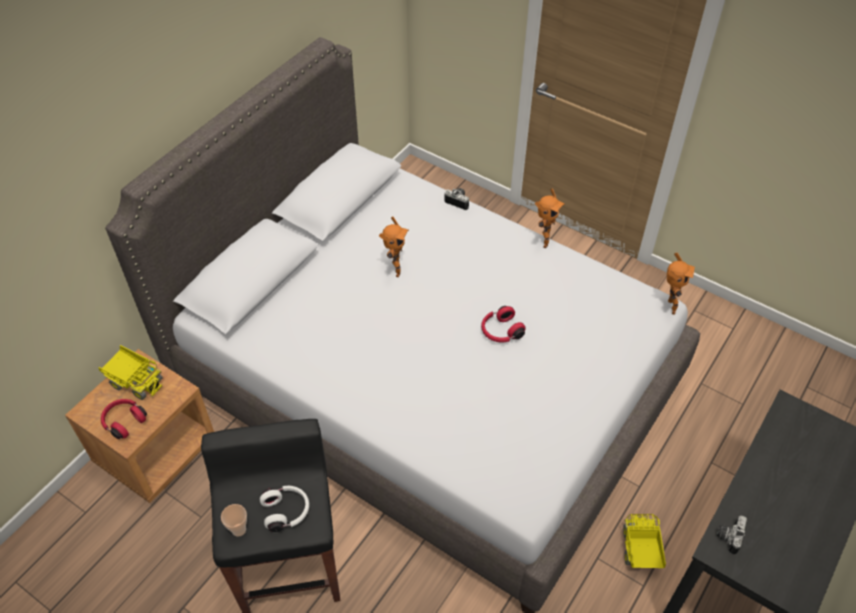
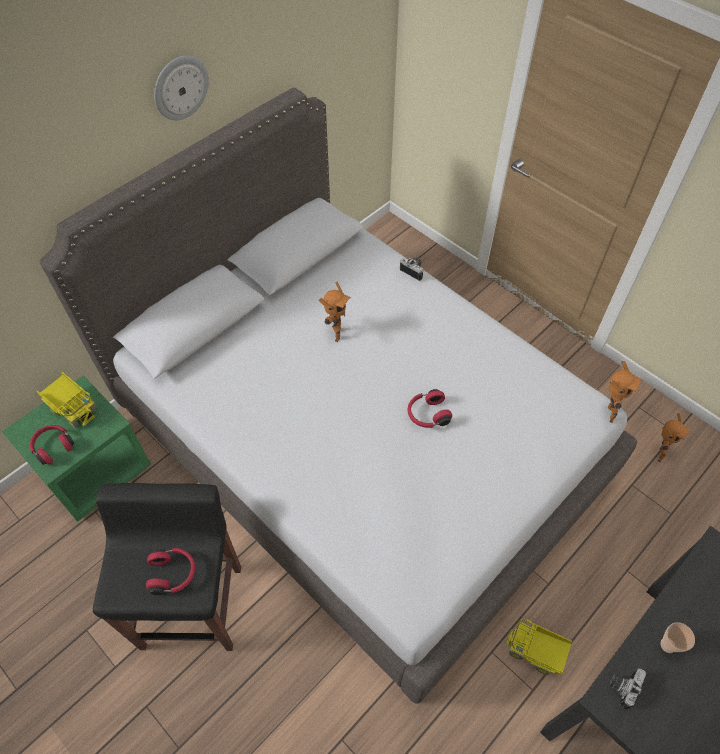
camera: 10 degrees right, 5 degrees up
(156, 450) = (95, 469): brown nightstand -> green nightstand
(223, 47) = (180, 87): none -> wall clock
(239, 530) = (123, 585): cup -> cup (668, 645)
(286, 511) = (173, 574): white headphones -> red headphones
(543, 241) = (490, 324): toy robot -> toy robot (657, 454)
(639, 550) = (536, 652): toy truck -> toy truck turned 75 degrees counterclockwise

